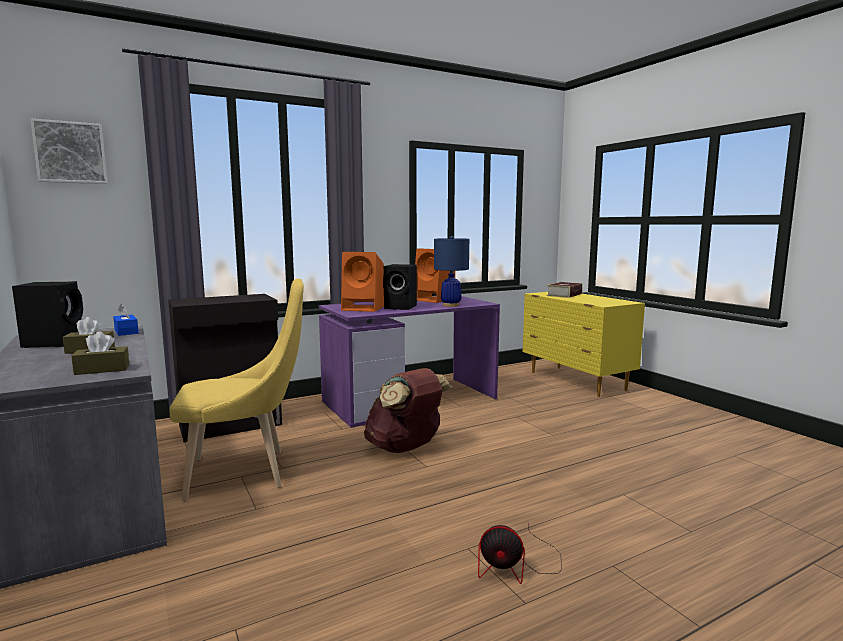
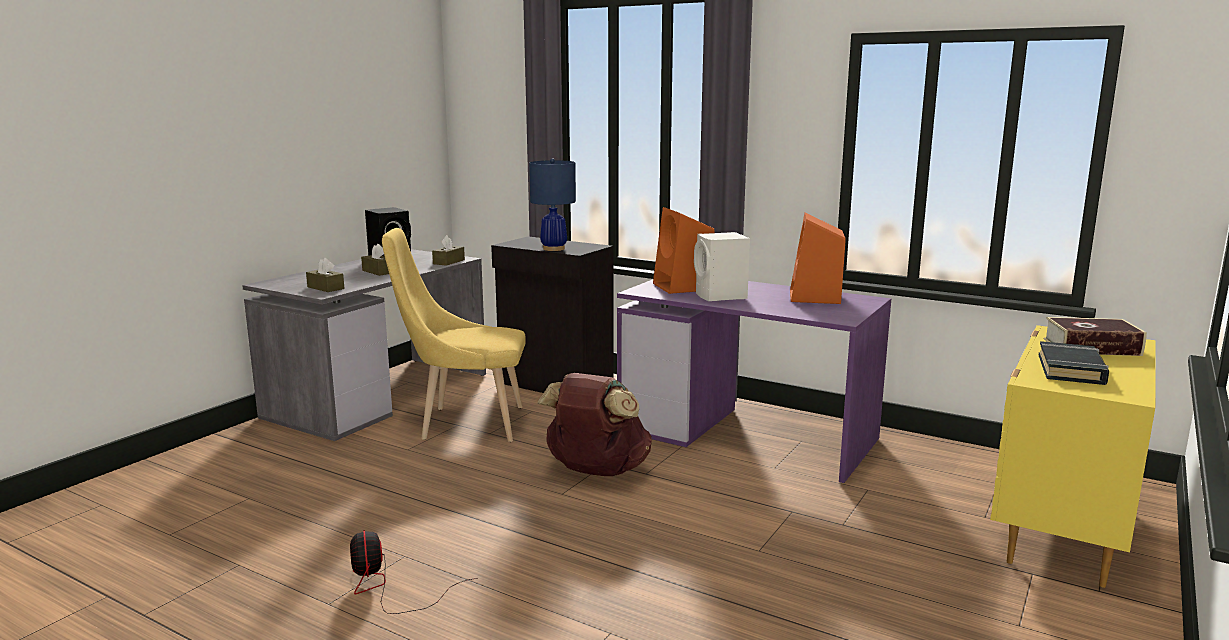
camera: 60 degrees right, 5 degrees up
(70, 153) = (484, 84): picture -> none
(126, 332) = (449, 262): blue tissue box -> brown tissue box
(245, 473) = (465, 424): yellow chair -> yellow chair turned 135 degrees clockwise
(401, 307) = (721, 296): black speaker -> white speaker
(451, 305) = (784, 310): blue table lamp -> blue table lamp (553, 249)
(592, 300) = (1071, 369): none -> black book

